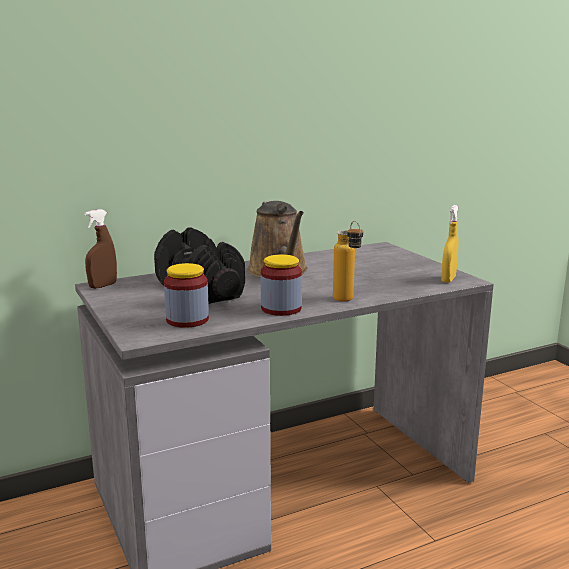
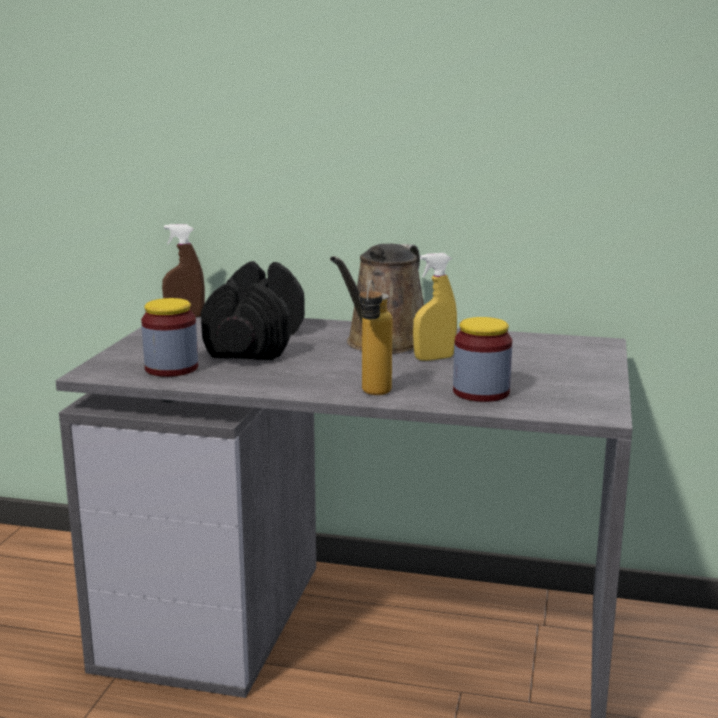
camera: 40 degrees right, 0 degrees up
(281, 308) = (283, 383): jar -> jar (481, 392)
(448, 279) = (575, 406): yellow spray bottle -> yellow spray bottle (434, 358)

